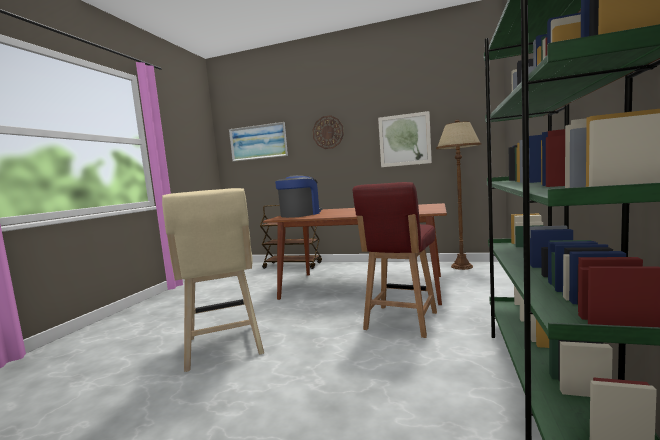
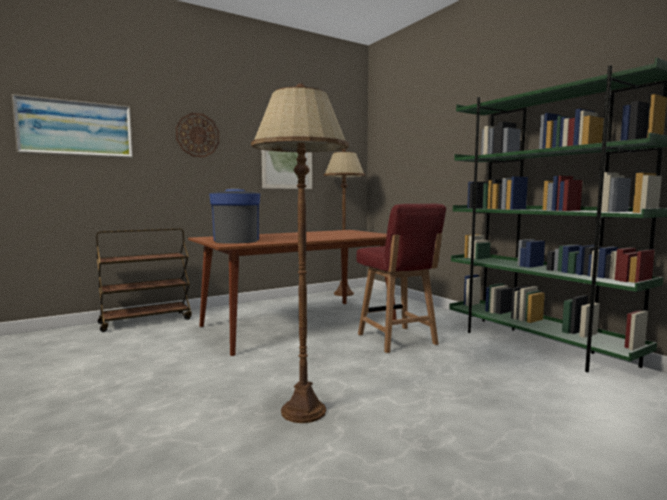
camera: 50 degrees left, 0 degrees up
(224, 349) = (303, 411): beige stool -> brown floor lamp

